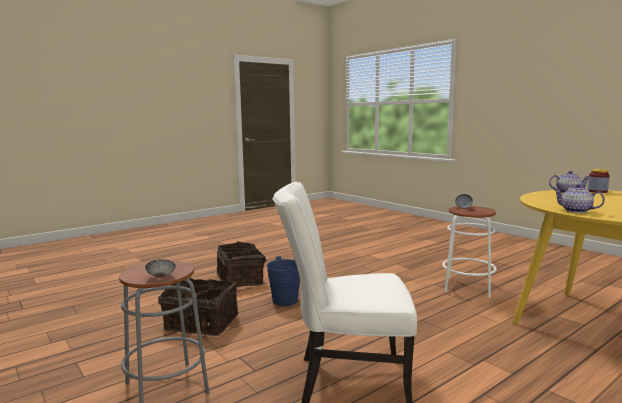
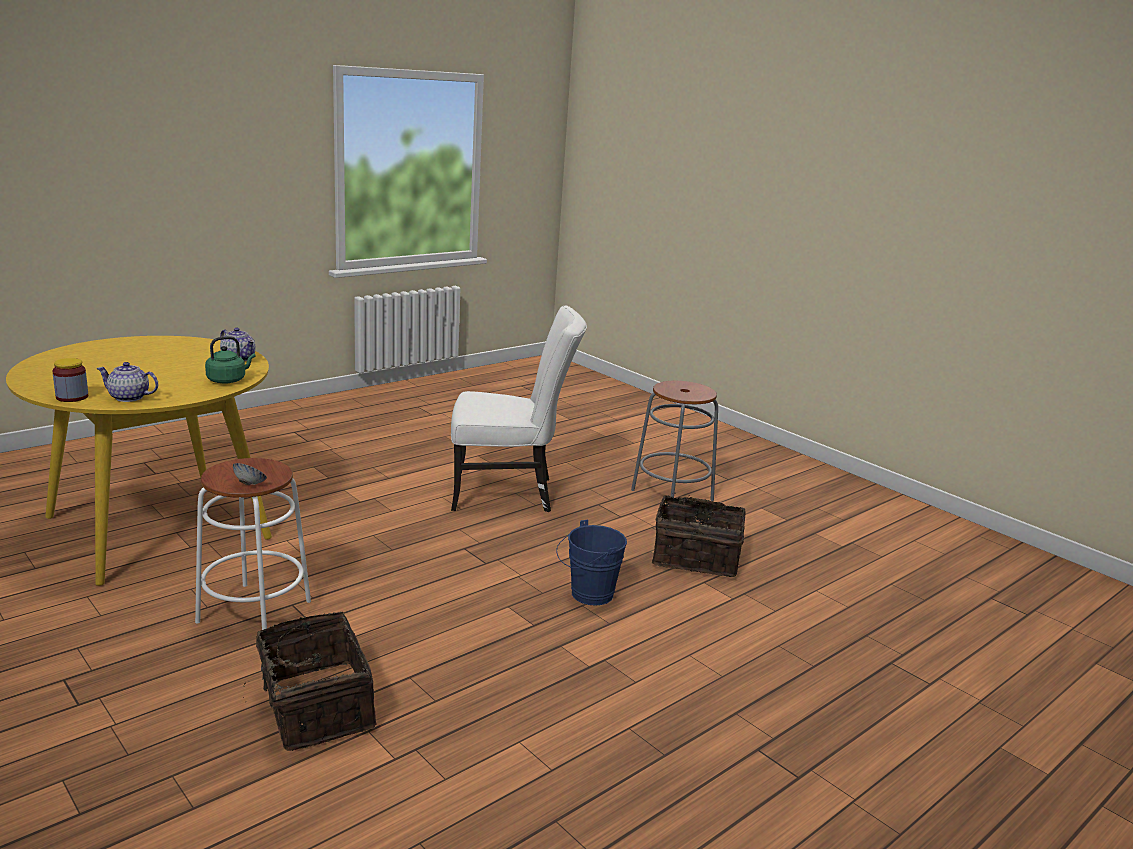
camera: 175 degrees right, 10 degrees up
(161, 278) = (672, 384): bowl -> none
(241, 279) = (698, 658): basket -> basket (314, 709)
(541, 200) = (228, 380): none -> green kettle

